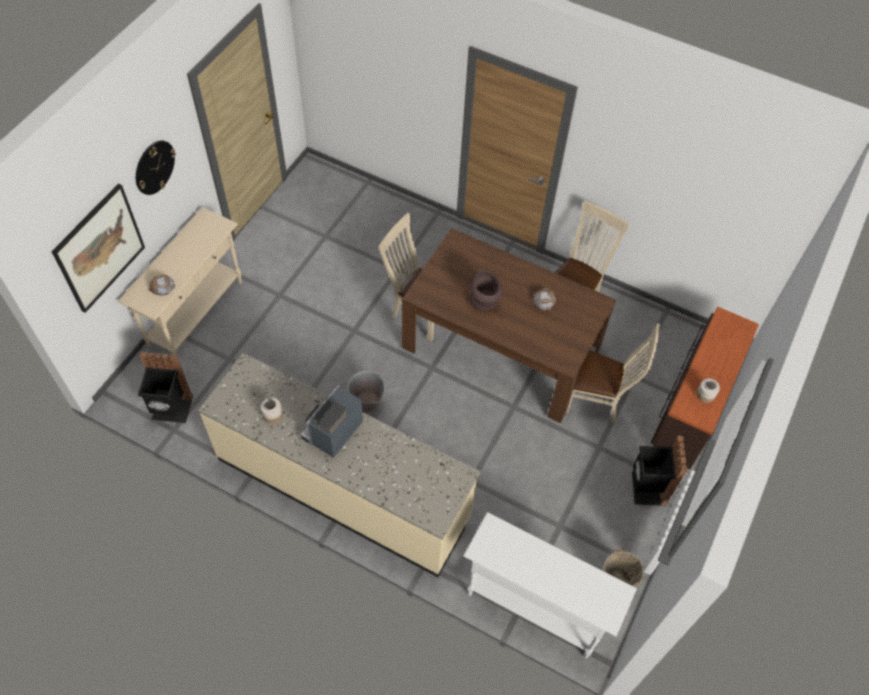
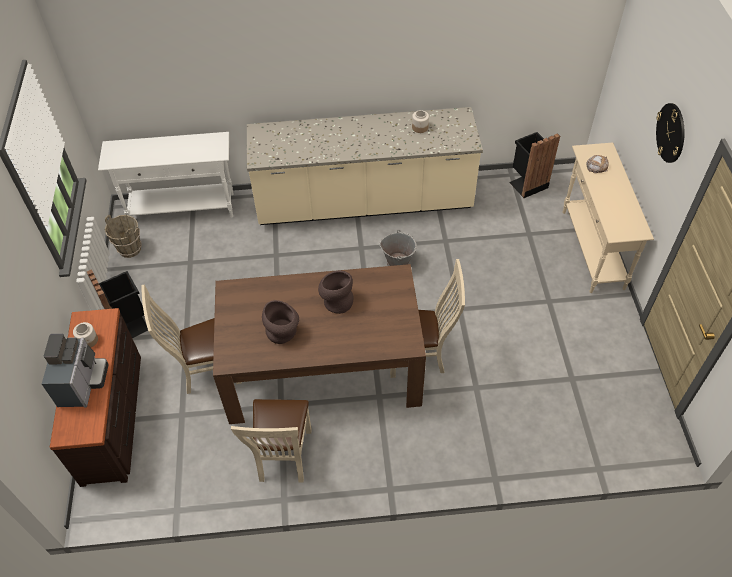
camera: 150 degrees right, 5 degrees down
(99, 248) = (634, 91): picture -> none
(332, 432) = (369, 138): coffee machine -> coffee machine (82, 383)
(544, 300) = (283, 333): bread -> brown vase

